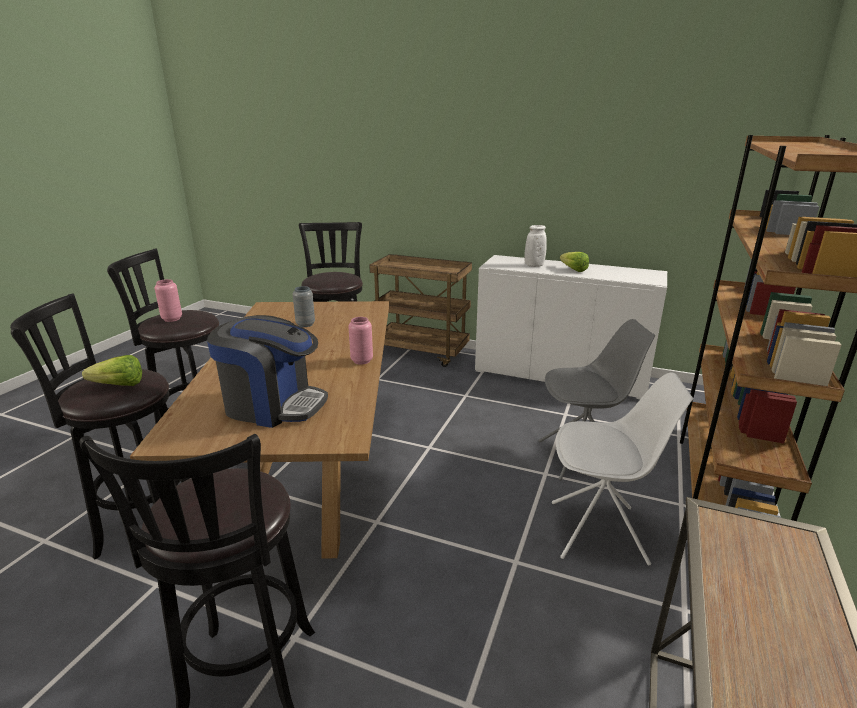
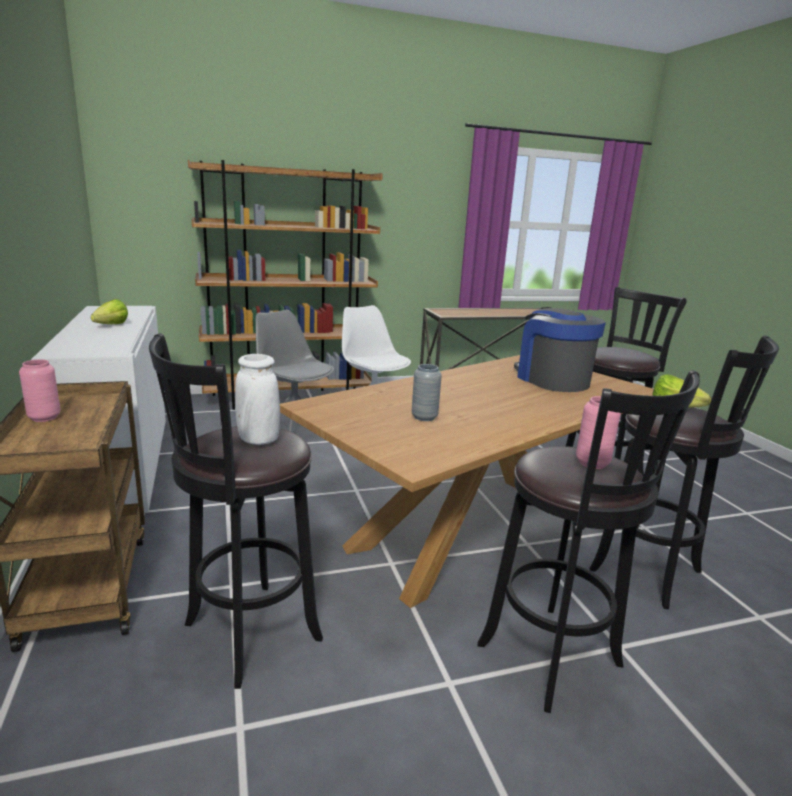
camera: 130 degrees left, 5 degrees down
(362, 361) = (447, 376): pink vase -> pink vase (44, 418)
(534, 265) = (99, 338): white vase -> white vase (258, 440)

